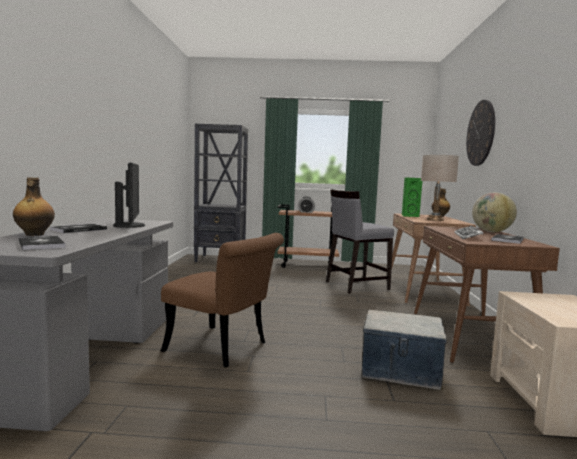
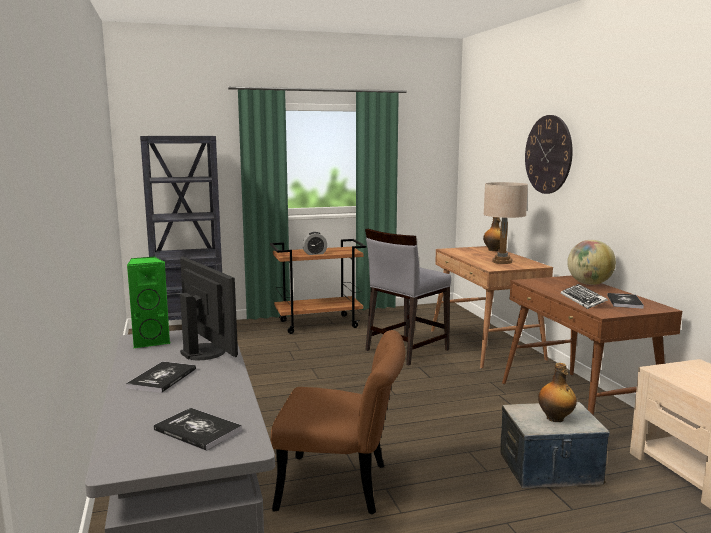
camera: 20 degrees left, 5 degrees up
(34, 234) = (134, 406): bottle -> bottle (555, 418)
(409, 216) = (462, 254): green speaker -> green speaker (151, 341)

